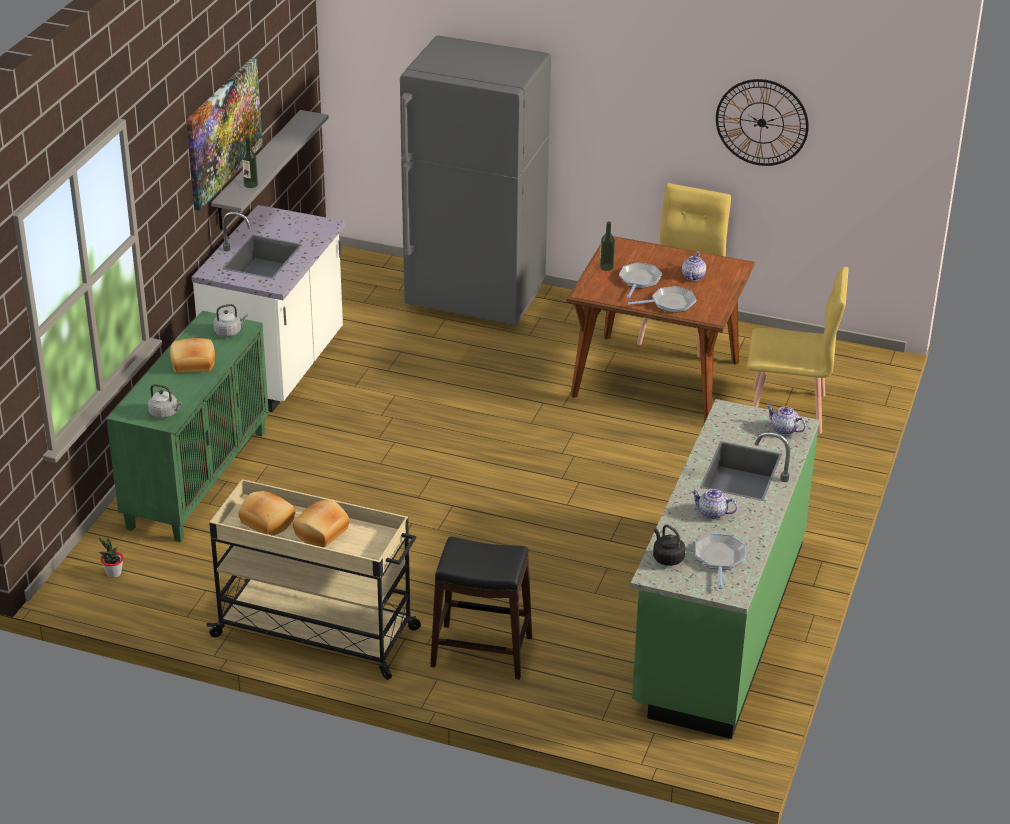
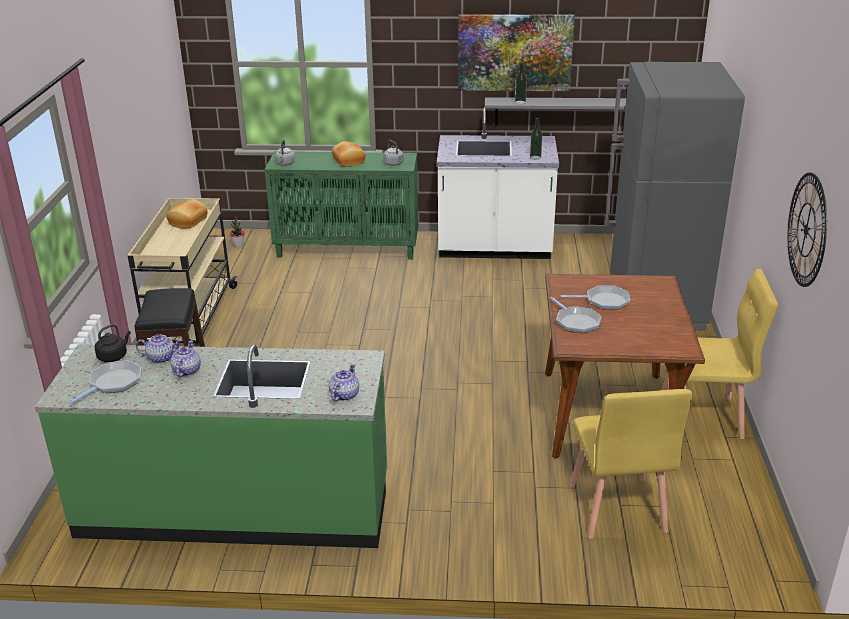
camera: 75 degrees right, 5 degrees down
(322, 532) = (178, 240): bread -> none
(606, 267) = (614, 283): bottle -> bottle (535, 157)
(693, 276) = (638, 327): teapot -> teapot (161, 358)
(719, 559) = (113, 383): frying pan -> frying pan turned 45 degrees counterclockwise

